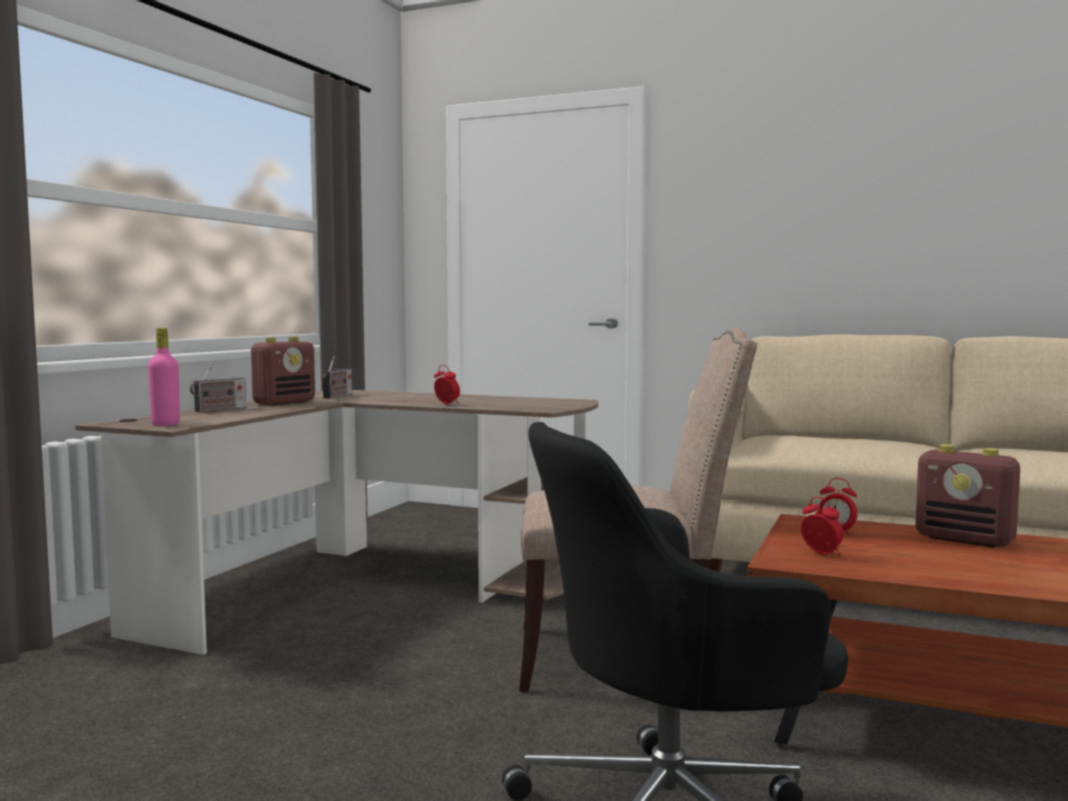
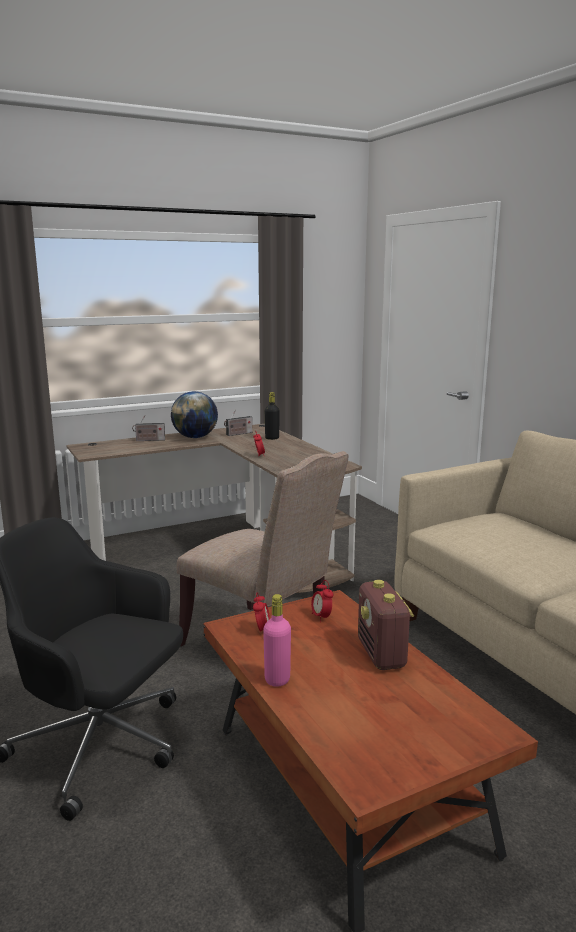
camera: 40 degrees right, 10 degrees up
(165, 424) = (93, 451): pink bottle -> pink bottle (277, 679)
(284, 402) = (195, 437): radio -> globe
(400, 395) = (272, 438): none -> black bottle

